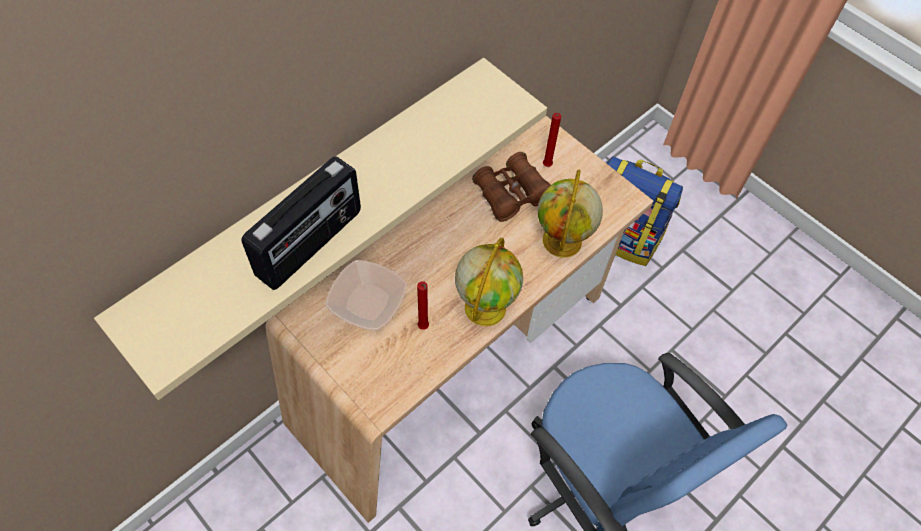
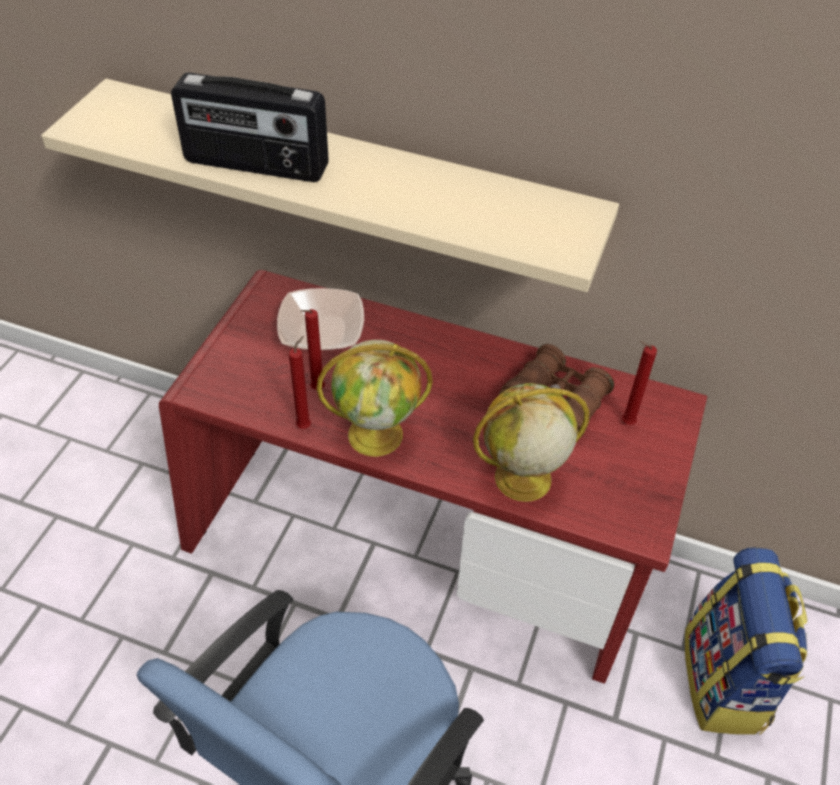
camera: 65 degrees right, 10 degrees down
(454, 347) = (305, 425): none -> red candle
(455, 362) = (414, 554): beige desk -> red desk

